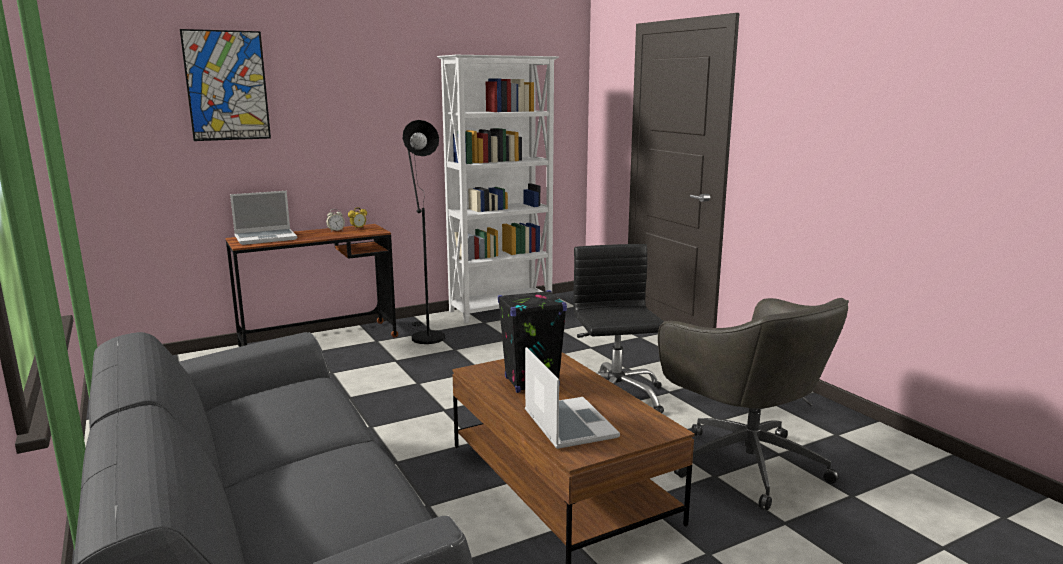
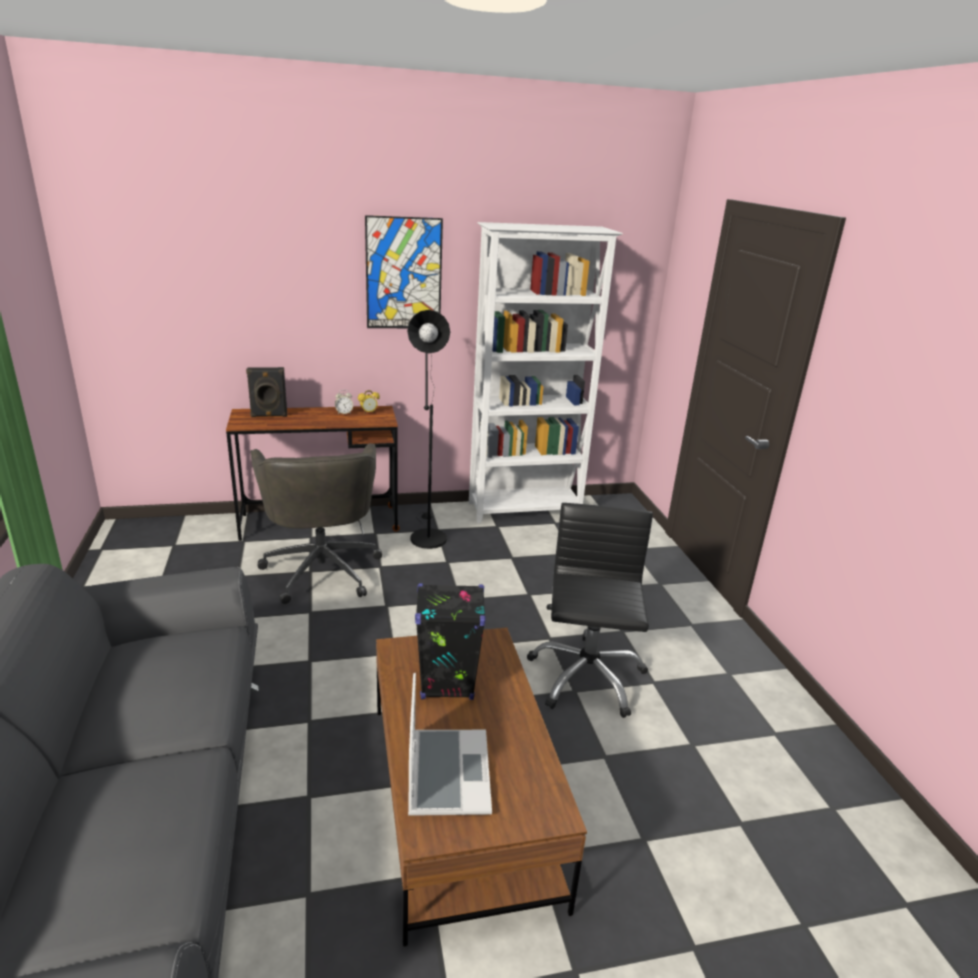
camera: 15 degrees right, 10 degrees up
(227, 86) = (236, 249): picture -> picture (404, 274)
(266, 238) = (269, 416): laptop -> black speaker
(745, 462) = (691, 826): grey office chair -> grey office chair (322, 569)

